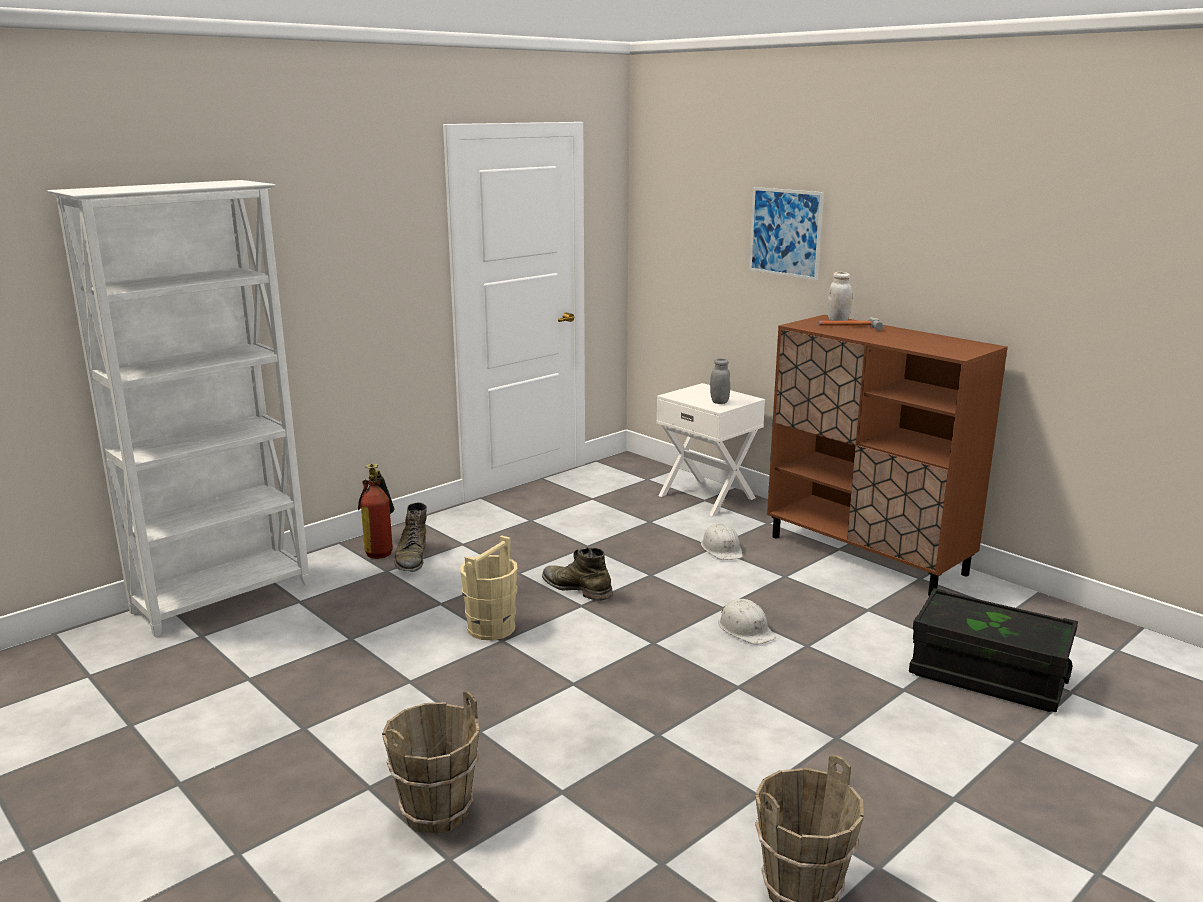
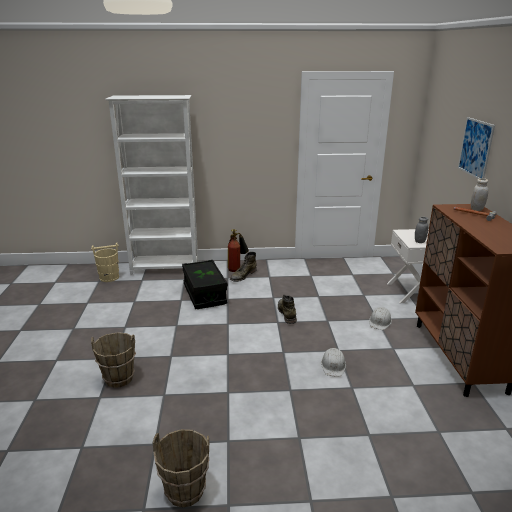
camera: 40 degrees right, 5 degrees up
(490, 628) = (230, 316): beige bucket -> beige bucket (109, 277)
(987, 675) = (430, 454): black storage box -> black storage box (204, 294)

